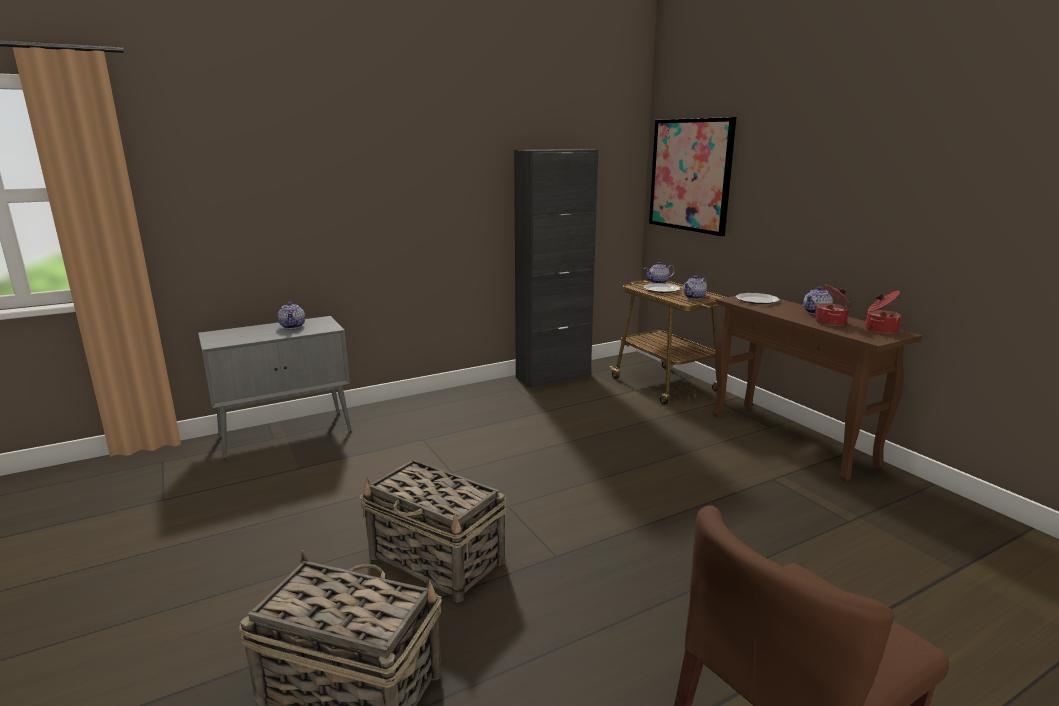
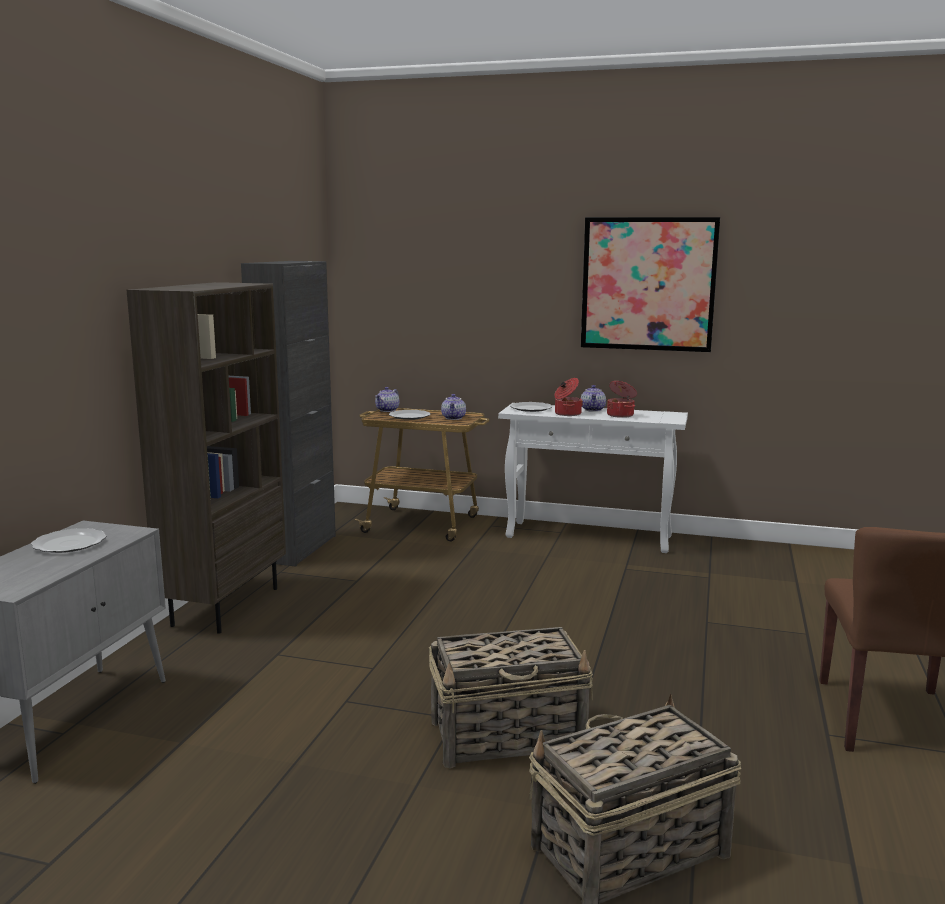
camera: 45 degrees left, 5 degrees down
(293, 326) = (69, 543): teapot -> plate
(451, 399) = (225, 606): none -> brown bookcase
(690, 175) = (400, 287): picture -> picture (648, 284)
(792, 440) = (590, 537): brown console table -> white console table
(880, 329) = (659, 413): cooking pot -> cooking pot (567, 414)

